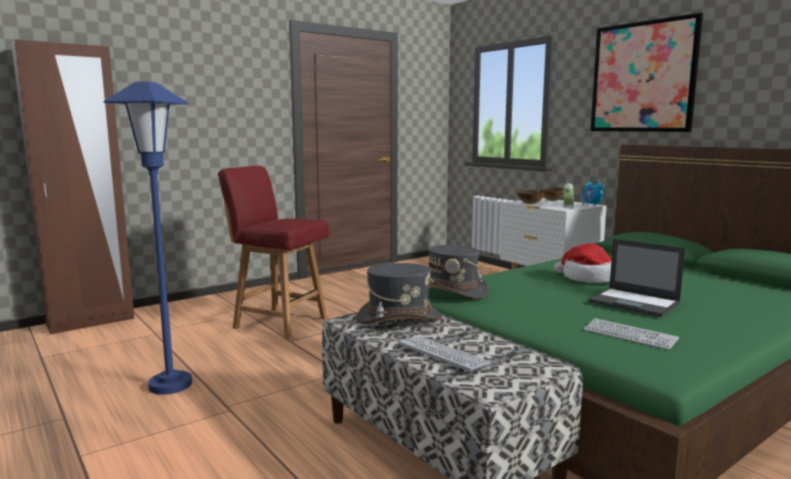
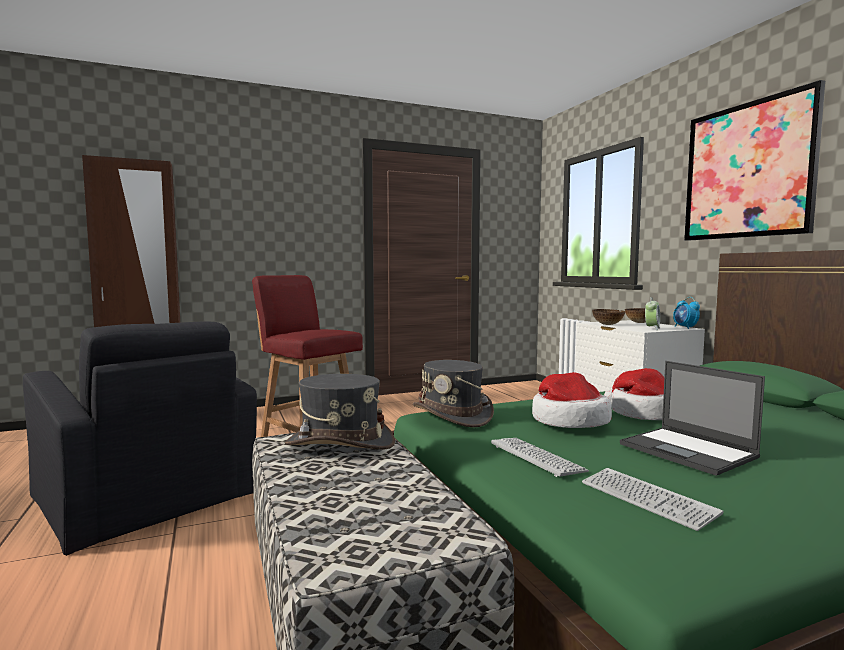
camera: 15 degrees right, 5 degrees down
(170, 385) = (146, 495): blue floor lamp -> black armchair
(443, 354) = (334, 498): keyboard -> keyboard (536, 457)
(542, 288) = (568, 421): none -> hat

